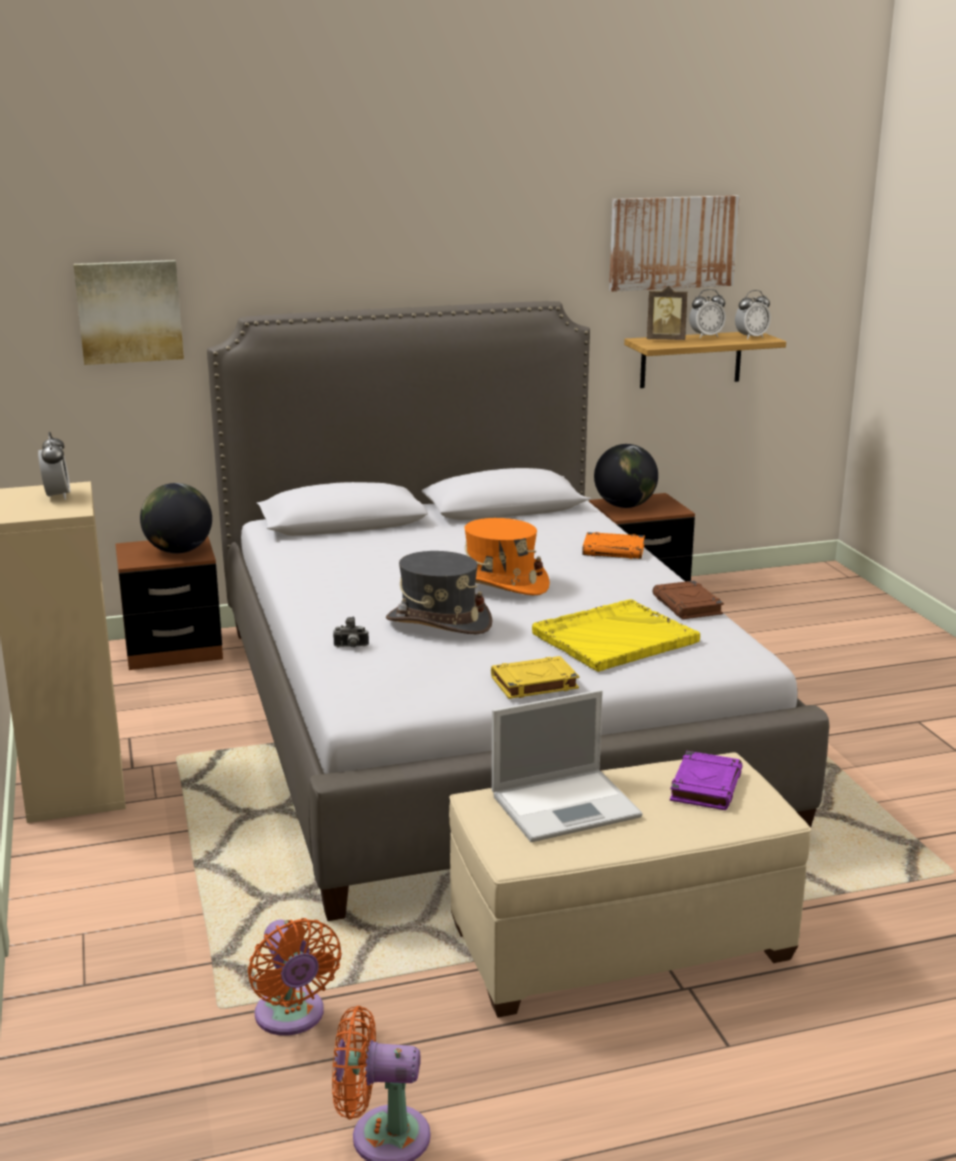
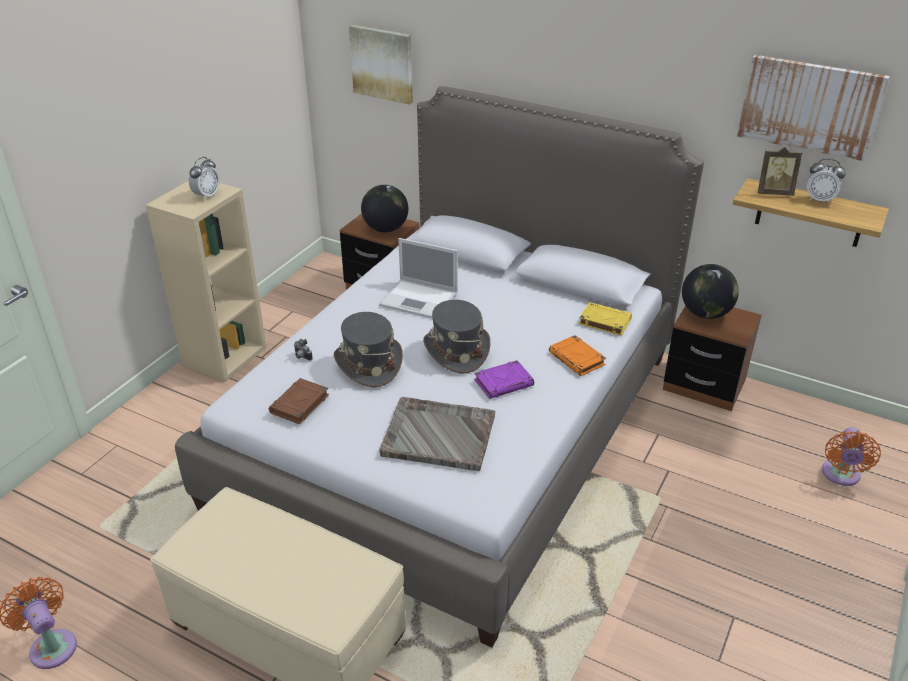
camera: 45 degrees right, 15 degrees up
(292, 1017) = (113, 553): orange fan -> orange fan (840, 475)
(499, 584) = (456, 351): orange hat -> grey hat
(533, 683) = (334, 442): yellow book -> yellow book (604, 321)
(567, 805) = (257, 535): laptop -> laptop (420, 299)
(613, 638) = (437, 435): yellow tray -> grey tray
(665, 340) = (773, 192): picture frame -> picture frame turned 45 degrees counterclockwise
(688, 605) = (532, 435): brown book -> brown book (299, 404)
(705, 786) = (340, 577): purple book -> purple book (504, 383)
(751, 337) = (857, 215): alarm clock -> none

